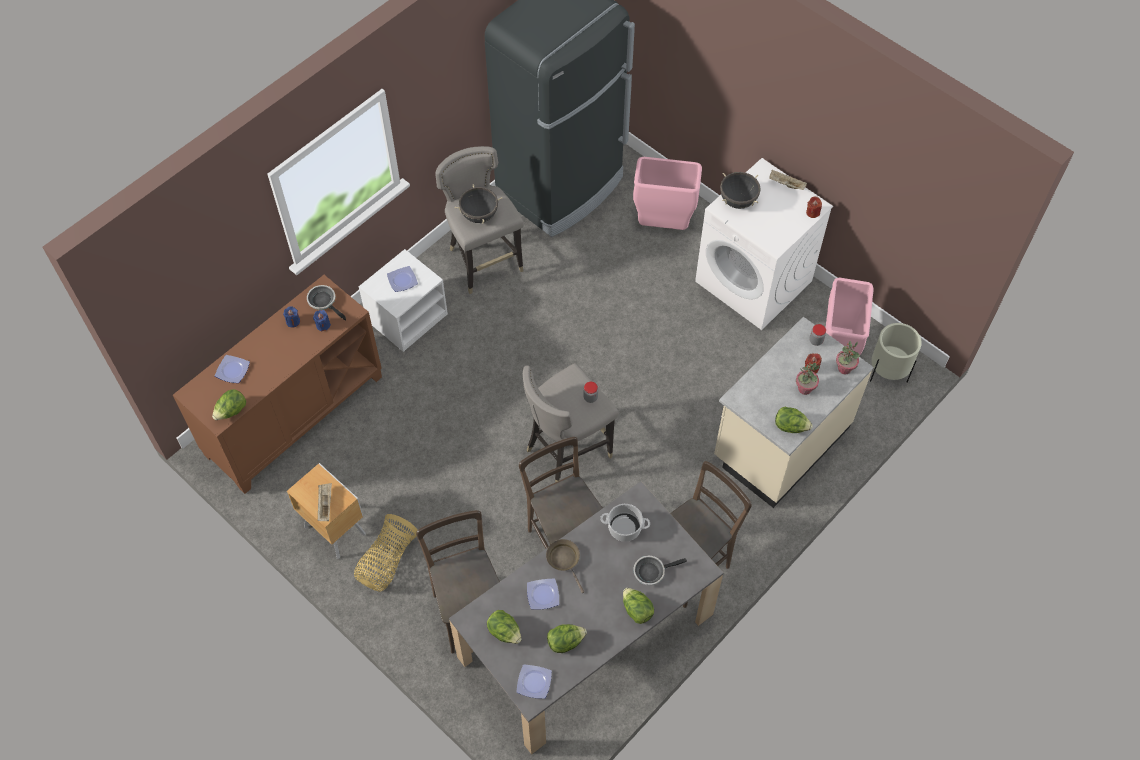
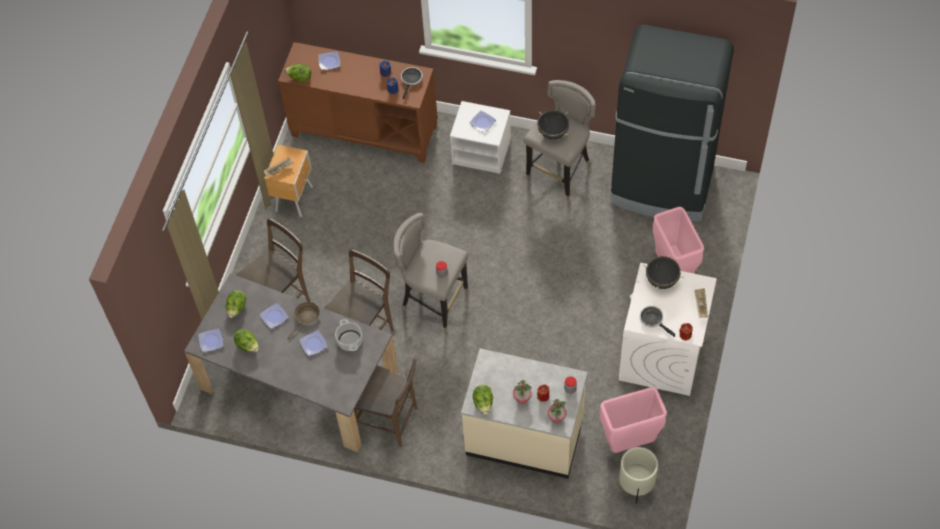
camera: 65 degrees right, 0 degrees up
(387, 562) = (288, 239): basket -> none
(607, 567) = (314, 344): none -> plate
(636, 610) = (292, 376): lettuce -> none
(651, 571) = (326, 372): frying pan -> frying pan (653, 320)

